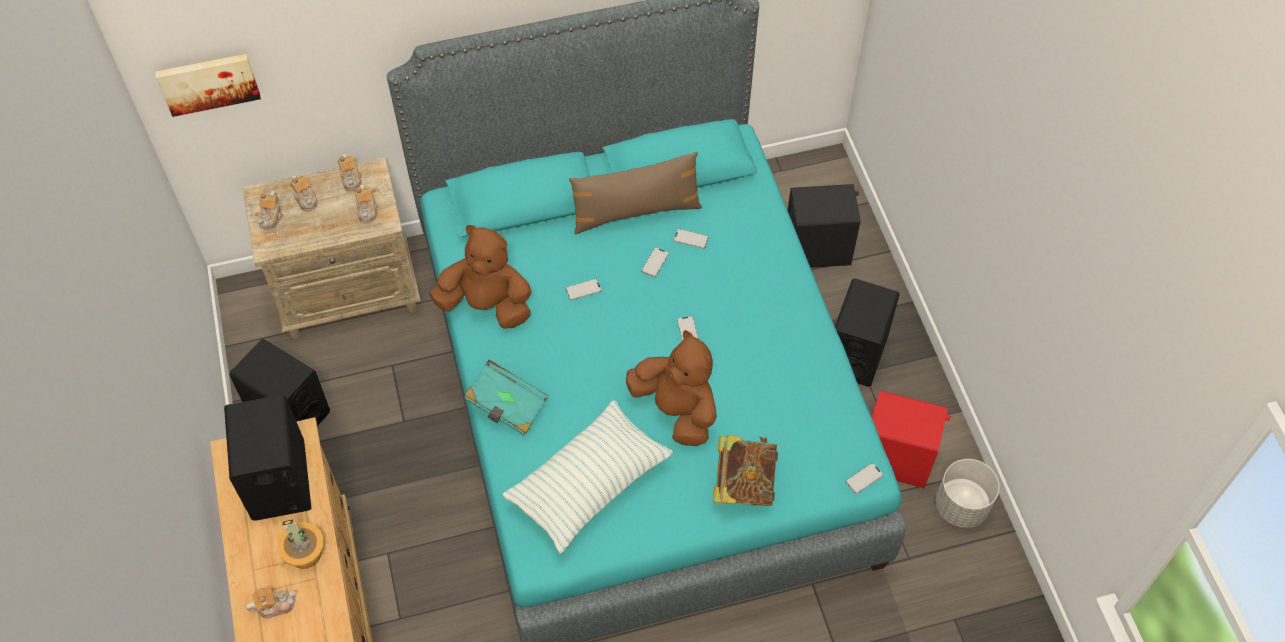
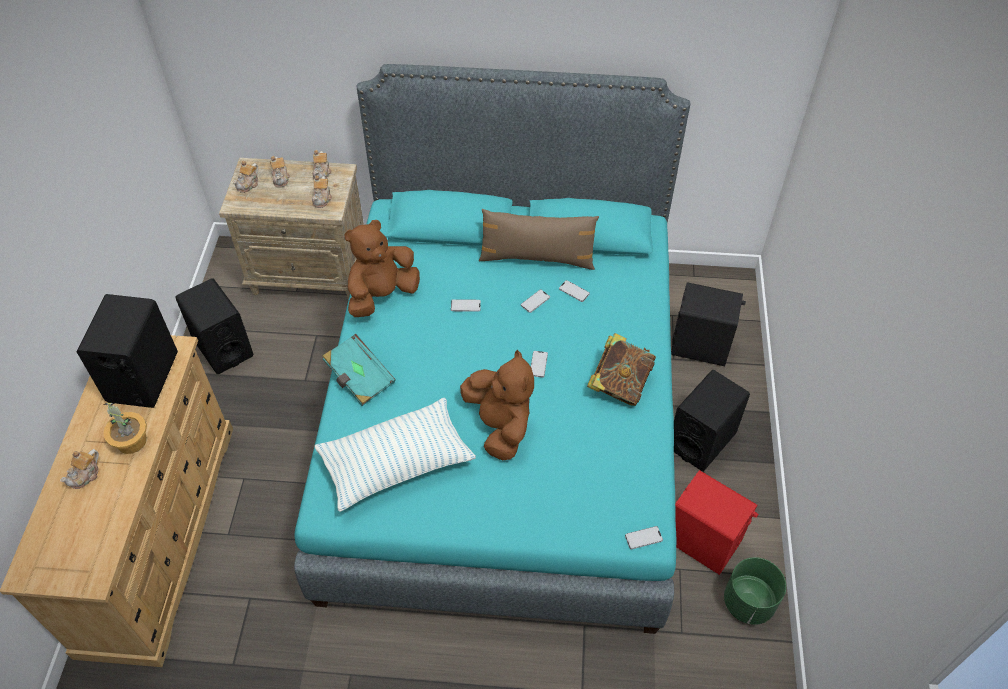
camera: 20 degrees right, 5 degrees down
(208, 82) = (216, 53): picture -> none
(275, 606) = (85, 475): teapot -> teapot turned 120 degrees clockwise
(487, 305) = (382, 295): brown plush toy -> brown plush toy turned 75 degrees counterclockwise
(743, 483) = (531, 506): book -> book (619, 384)
(961, 506) = (749, 602): grey planter -> green planter

